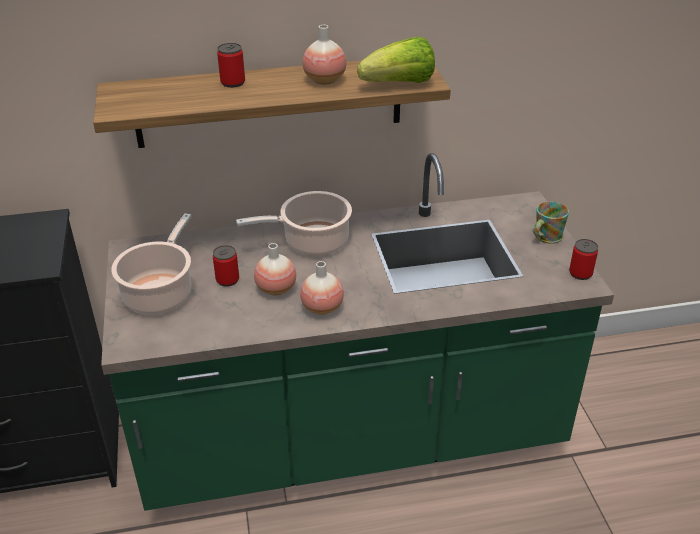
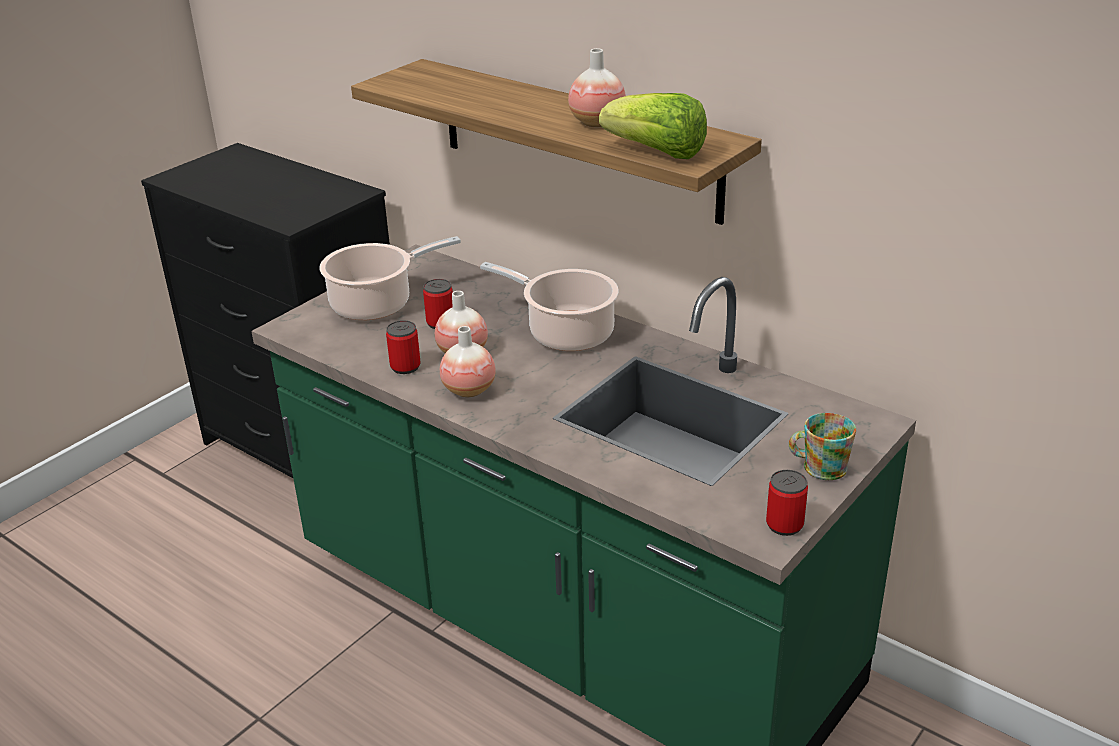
camera: 50 degrees right, 5 degrees down
(233, 82) = (516, 95): can -> can (405, 367)

